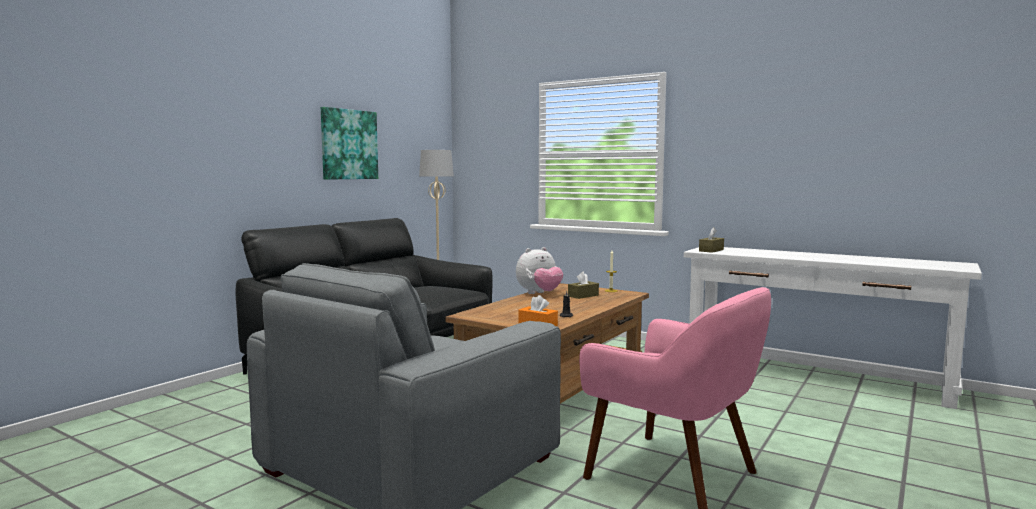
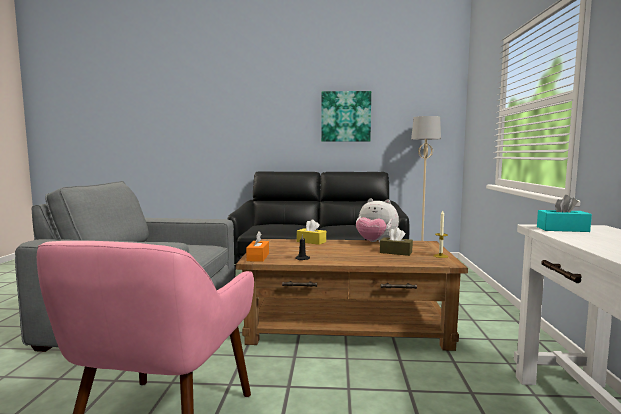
camera: 60 degrees right, 0 degrees up
(499, 305) = (311, 242): none -> yellow tissue box
(711, 250) = (562, 229): brown tissue box -> turquoise tissue box

